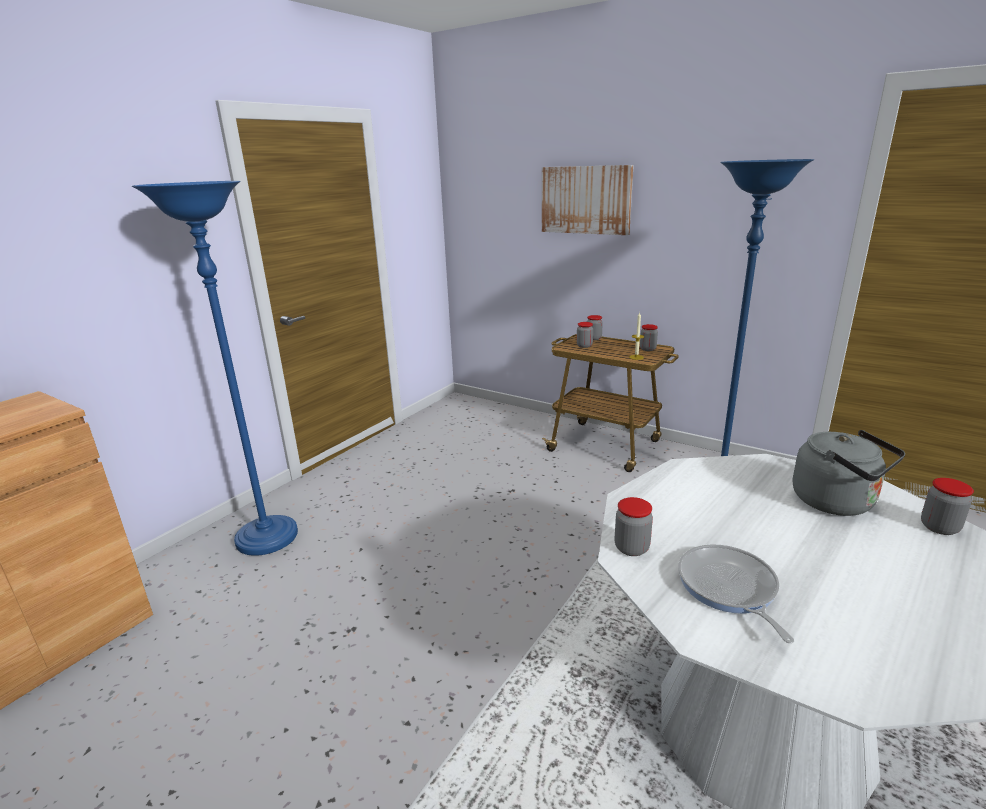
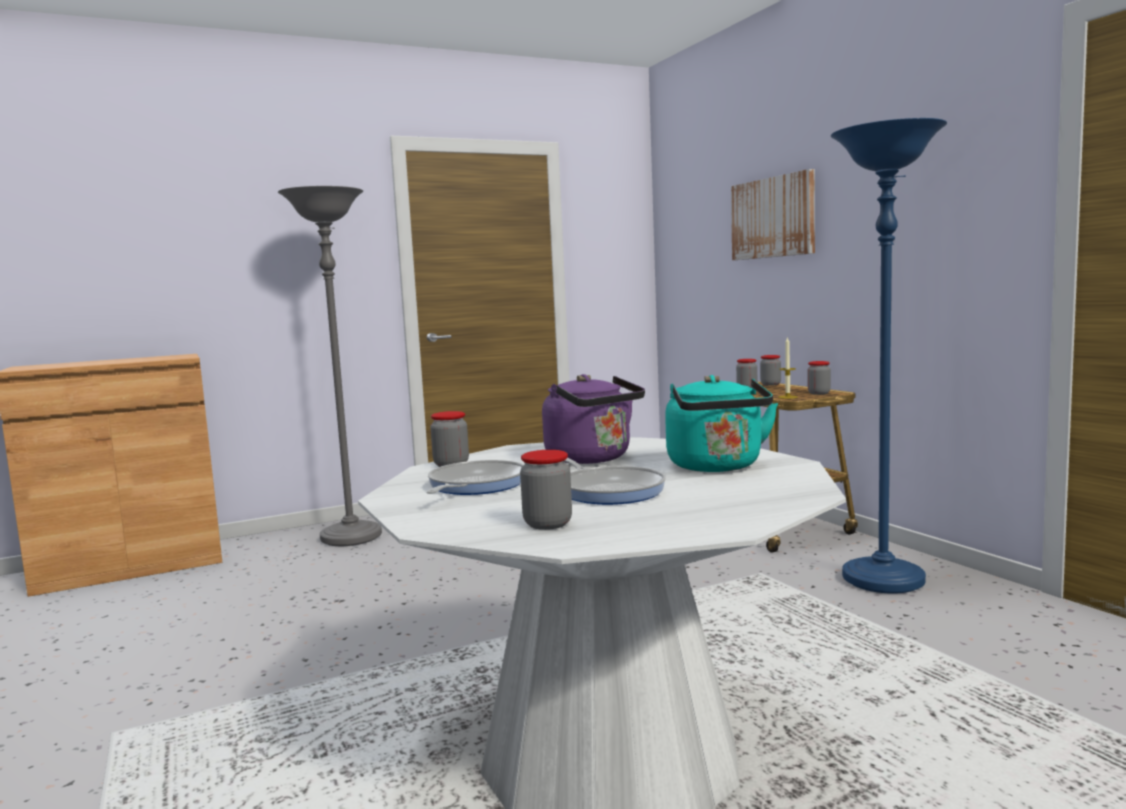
camera: 30 degrees right, 15 degrees down
(267, 538) = (351, 537): blue floor lamp -> grey floor lamp
(727, 508) = (592, 459): none -> purple kettle
(838, 502) = (717, 467): grey kettle -> turquoise kettle
(844, 567) = (609, 491): none -> frying pan
(939, 527) = (788, 487): jar -> jar (547, 524)

